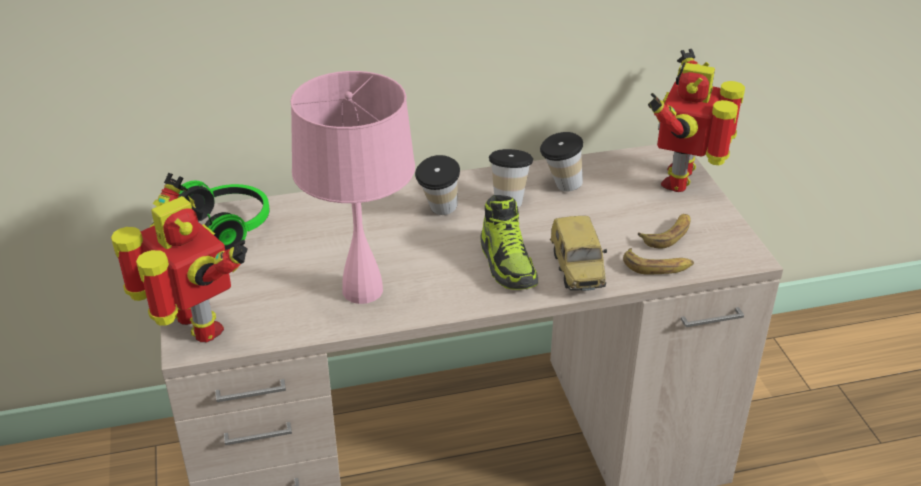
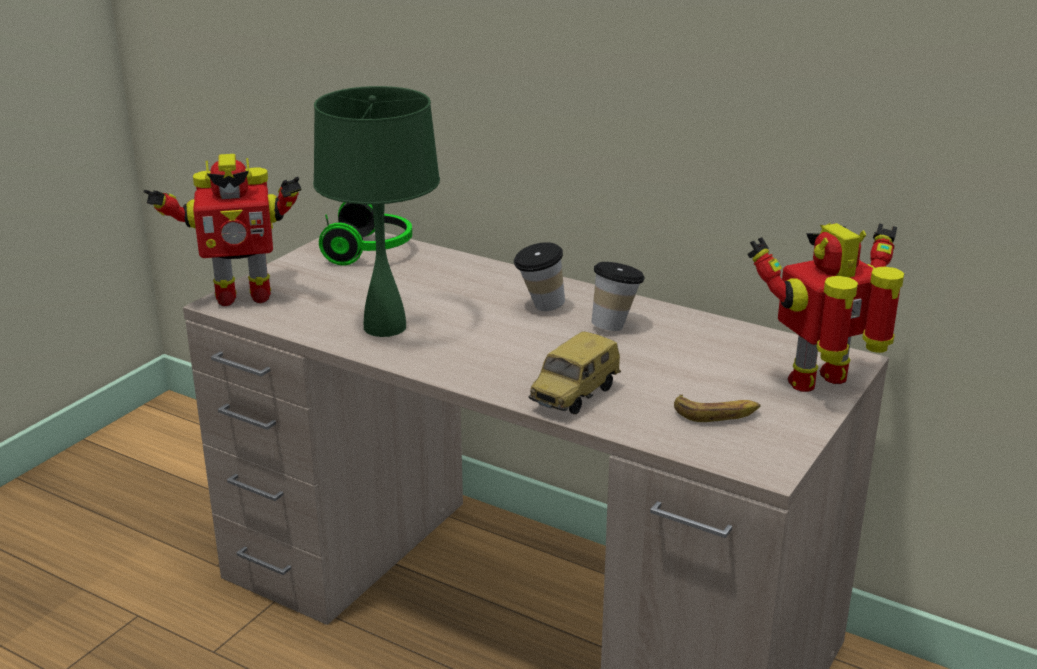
camera: 45 degrees right, 10 degrees down
(195, 329) = (241, 295): toy robot -> toy robot turned 75 degrees clockwise
(362, 291) = (384, 327): pink table lamp -> green table lamp
(507, 264) = (526, 364): shoe -> none
(560, 186) = (682, 336): cup -> none
(657, 267) = (656, 430): banana -> none

